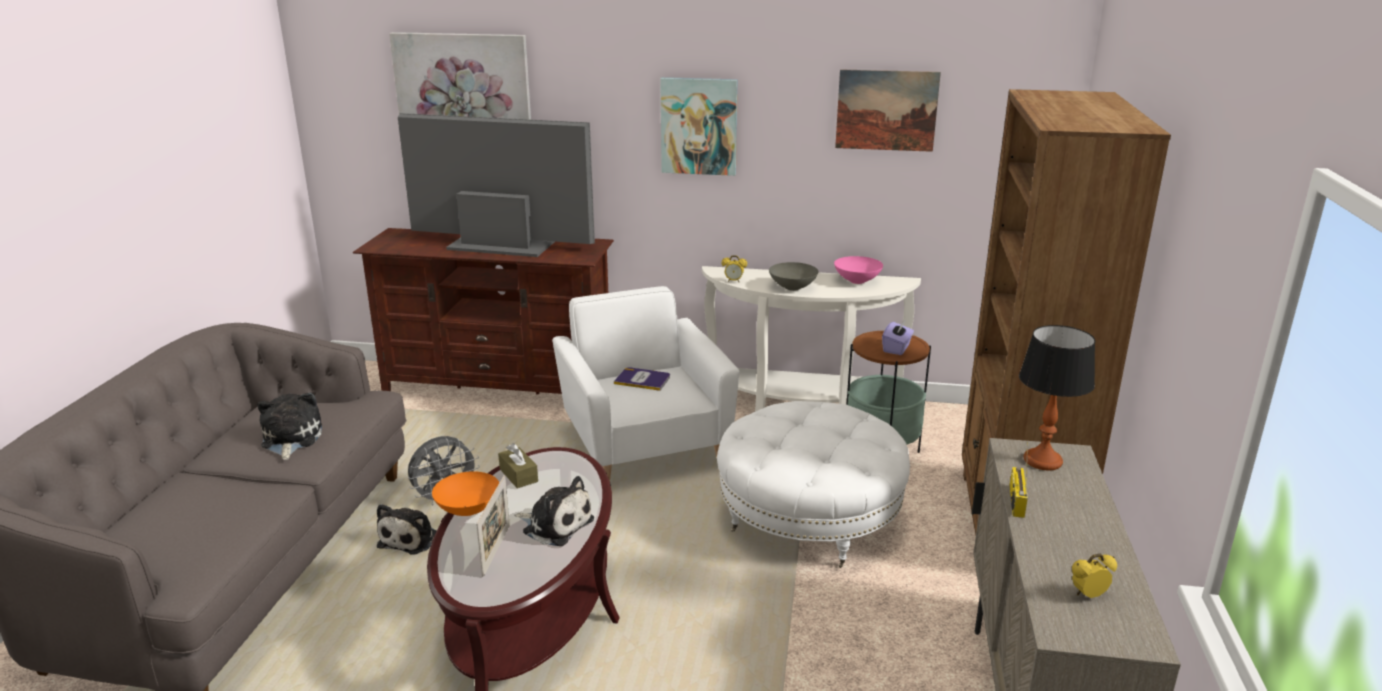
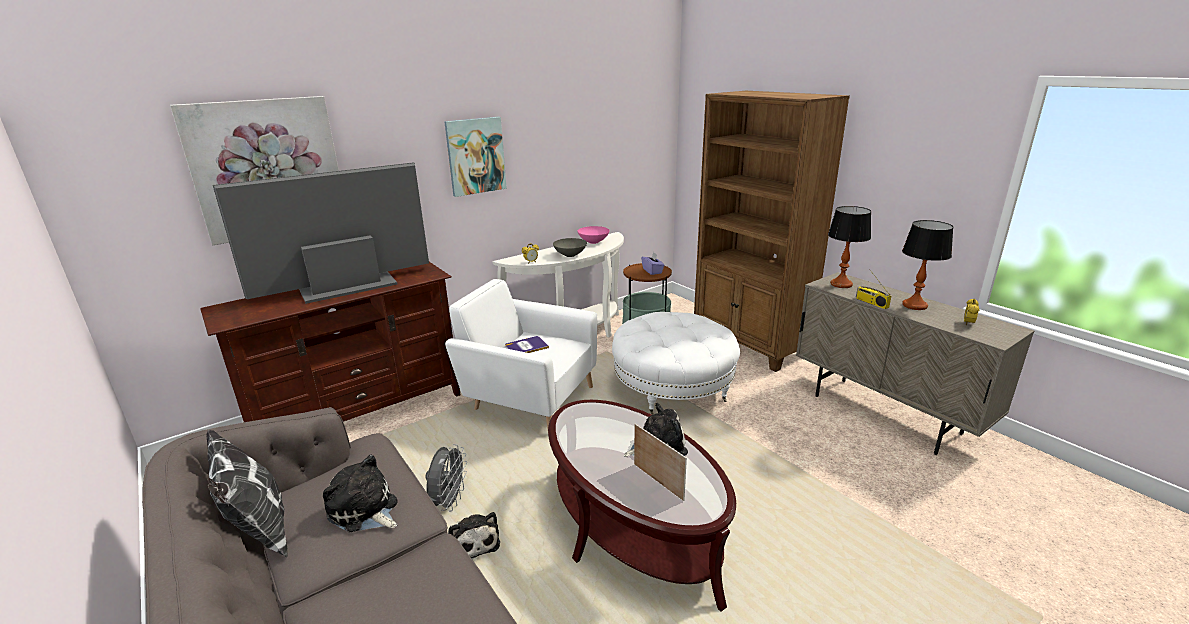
camera: 45 degrees left, 0 degrees up
(233, 420) = (260, 533): none -> pillow
(467, 510) = (590, 472): orange bowl -> none
(518, 475) = (576, 433): brown tissue box -> none
(886, 110) = (588, 127): picture -> none
(1074, 536) = (915, 305): none -> table lamp

